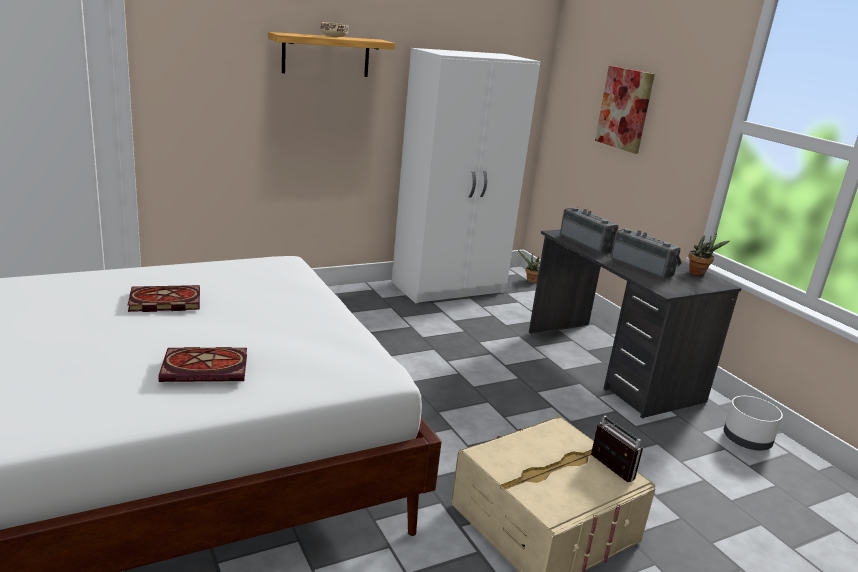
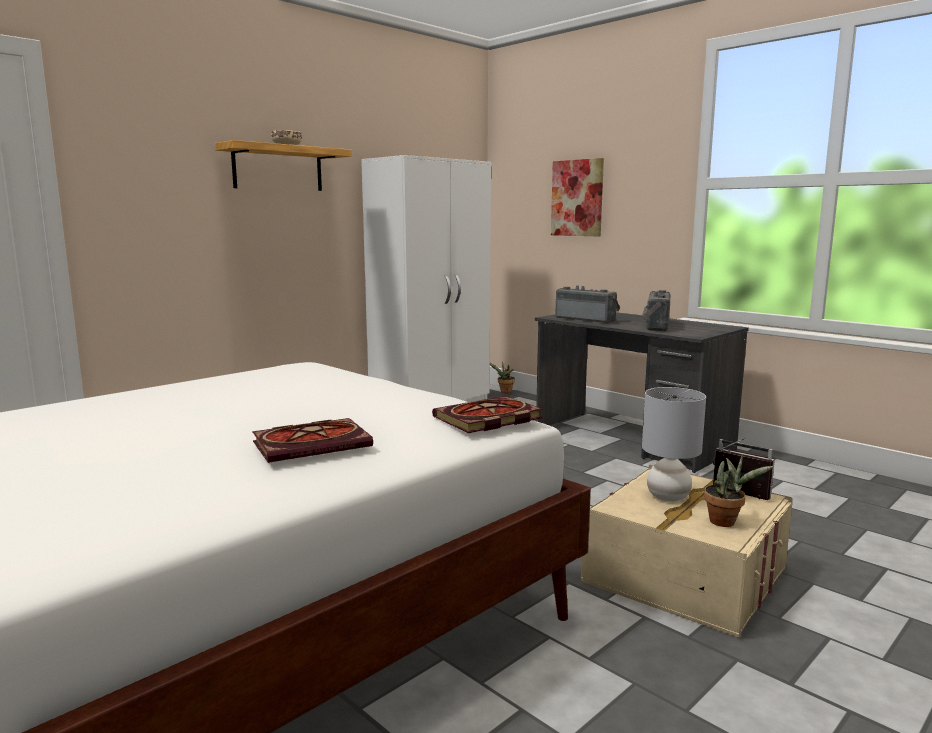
camera: 15 degrees left, 10 degrees down
(163, 302) = (195, 408): book -> book (487, 419)
(542, 454) = (669, 496): none -> grey table lamp
(643, 267) = (653, 326): radio -> radio turned 105 degrees counterclockwise
(699, 273) = (703, 324): potted plant -> potted plant (726, 522)
(747, 440) = (794, 471): white planter -> none

